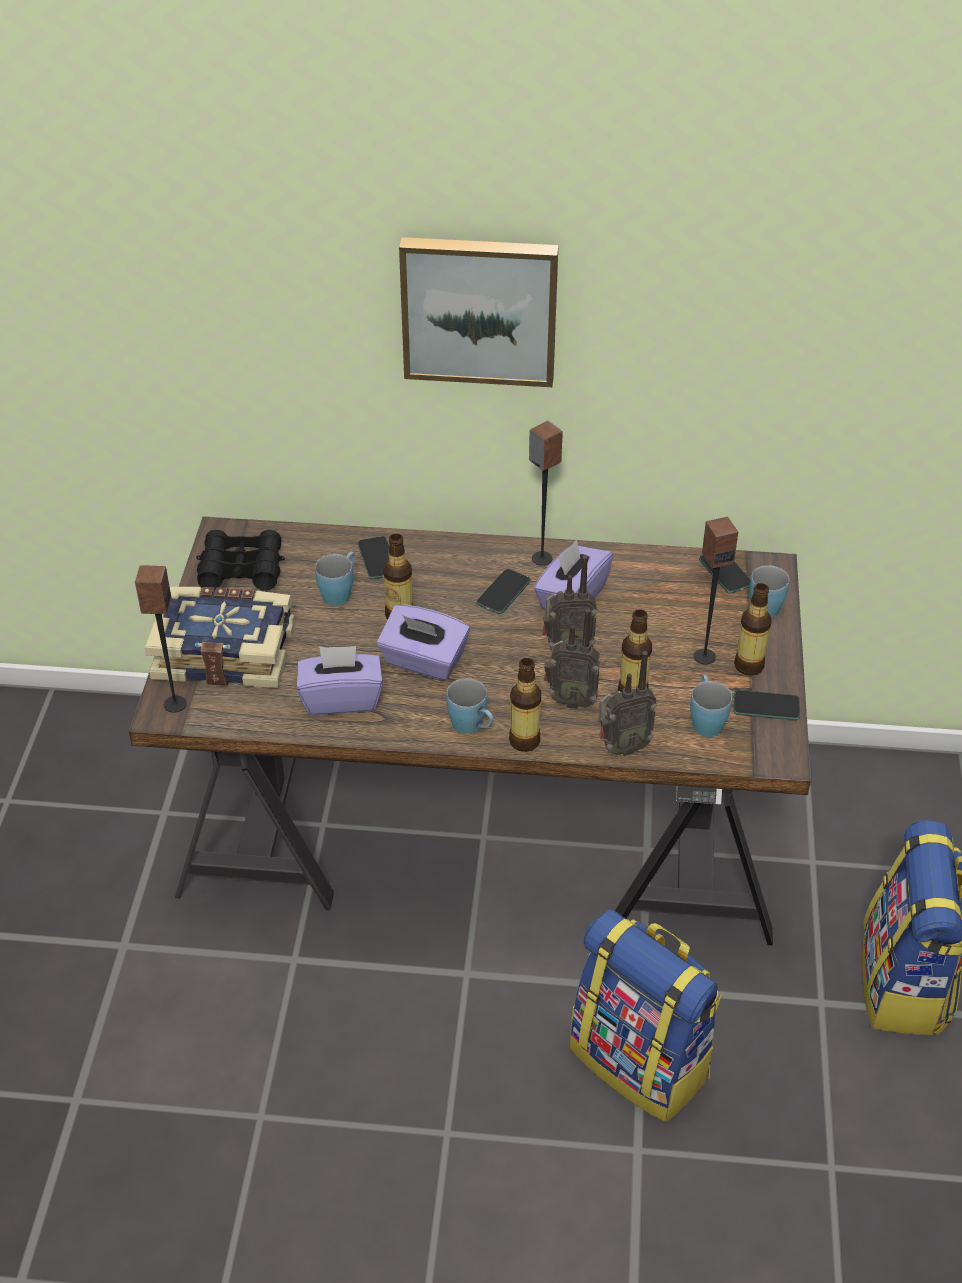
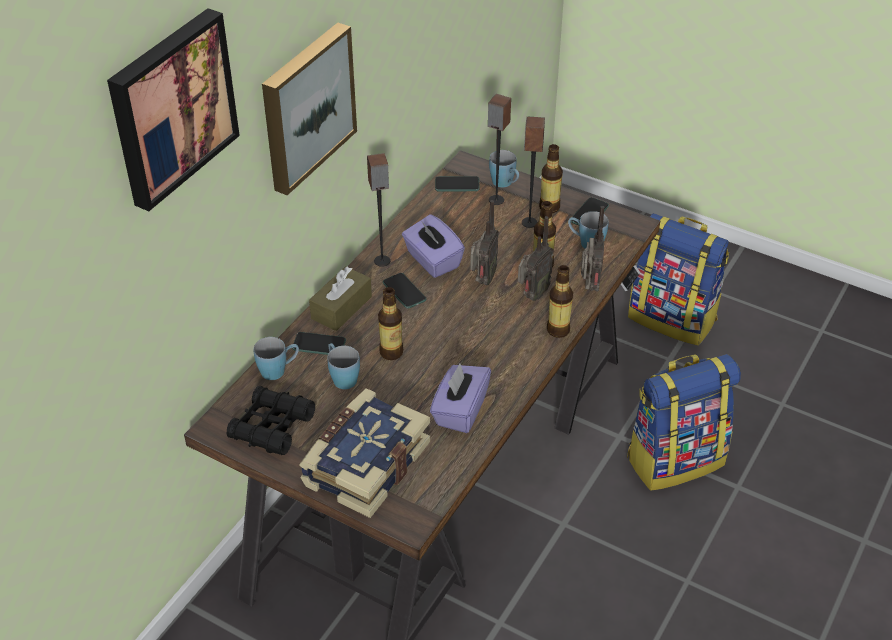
camera: 65 degrees left, 0 degrees up
(174, 704) = (405, 511): speaker -> speaker (496, 200)
(247, 178) = (171, 107): none -> picture
(423, 661) = (448, 355): purple tissue box -> none
(445, 555) = (341, 307): none -> brown tissue box
(472, 727) = (530, 351): blue mug -> blue mug (278, 370)

